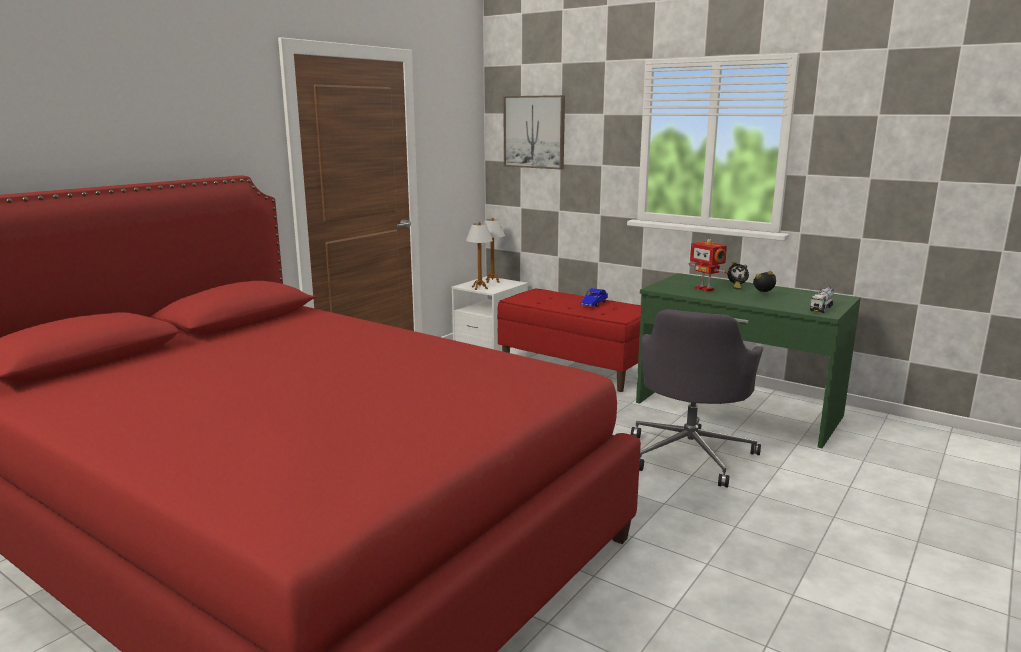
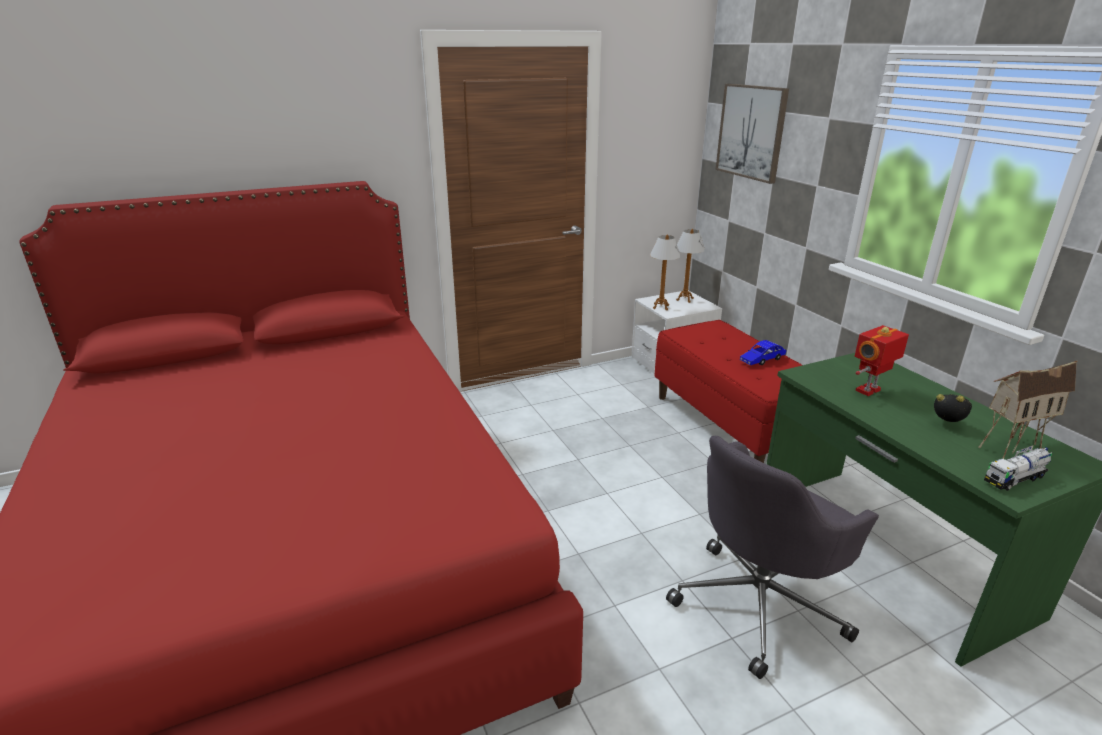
camera: 30 degrees right, 10 degrees up
(705, 289) = (869, 391): toy robot -> toy robot turned 60 degrees clockwise
(736, 287) = (921, 397): alarm clock -> none
(803, 297) = (1009, 446): none -> toy house

